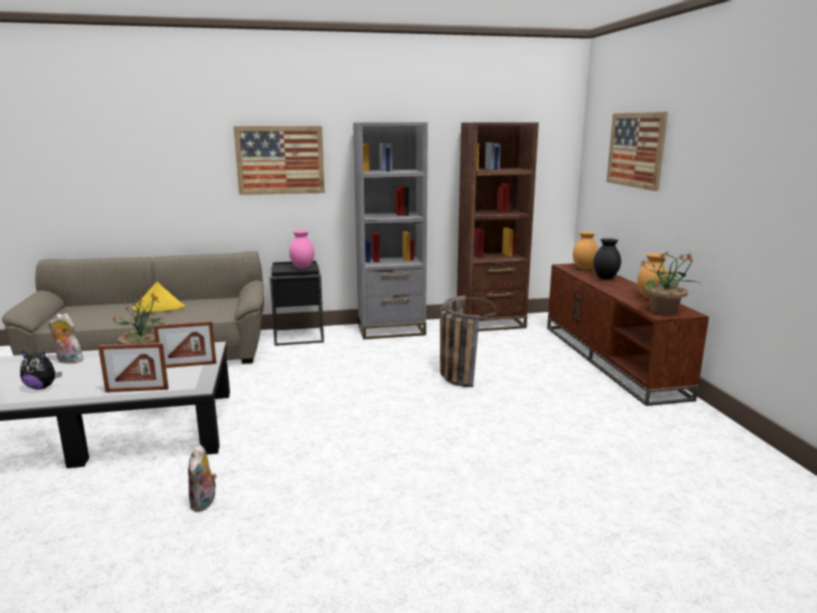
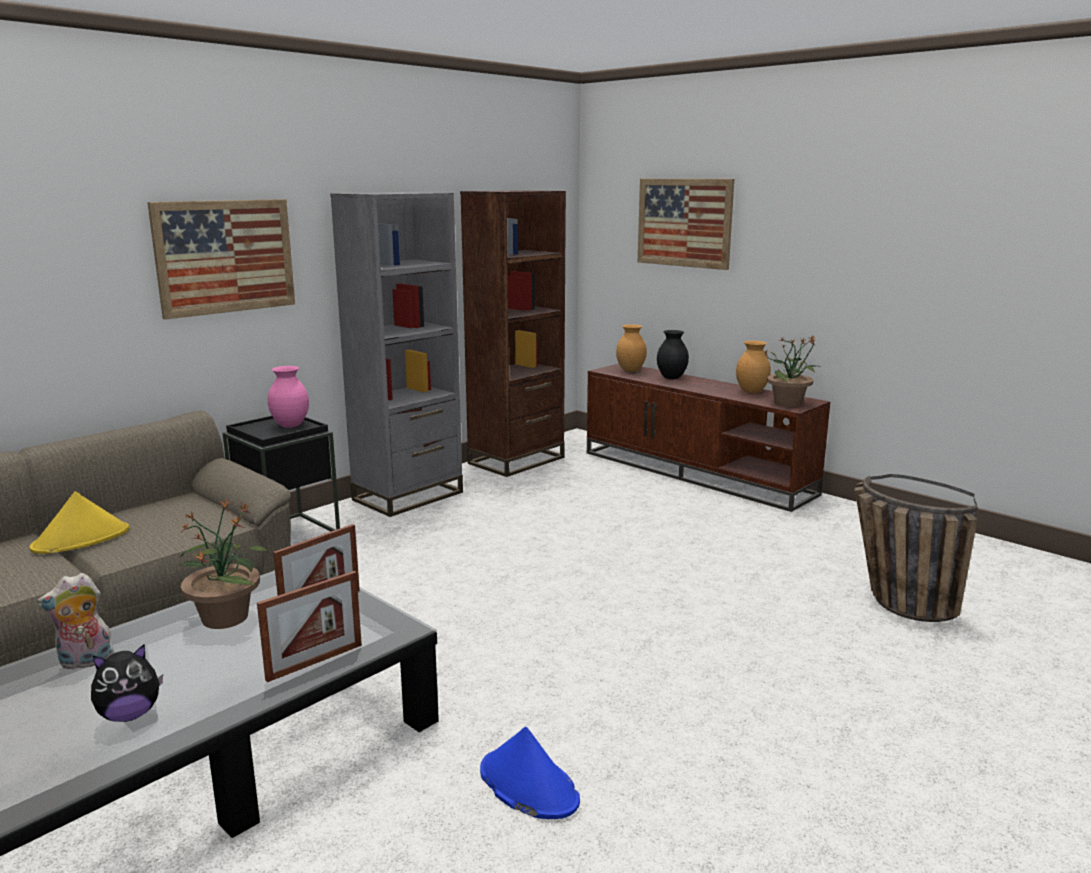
camera: 35 degrees left, 0 degrees up
(204, 503) = (528, 785): plush toy -> blue hat
(458, 373) = (571, 528): basket -> basket (894, 600)

